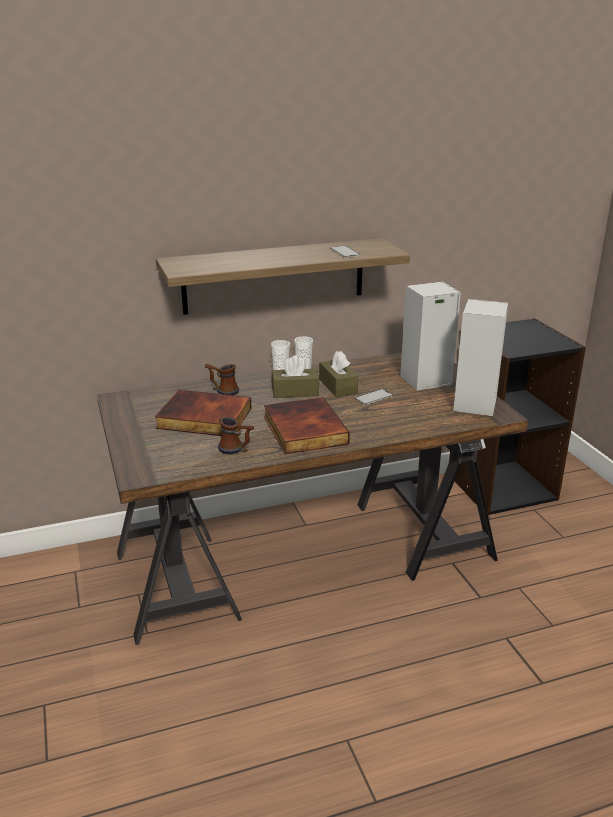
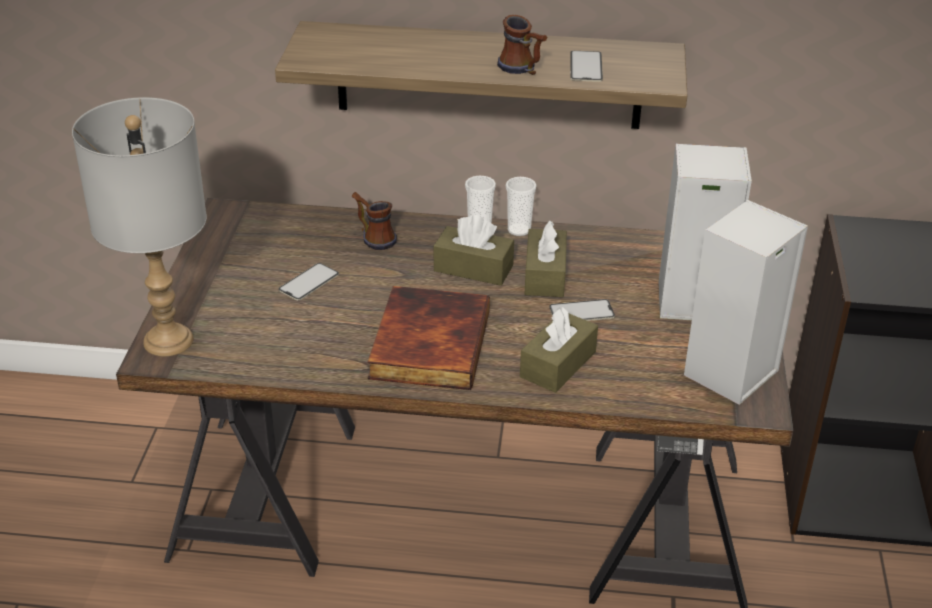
camera: 25 degrees right, 10 degrees up
(139, 467) = (167, 341): none -> grey table lamp
(203, 419) = (308, 282): book -> phone
(236, 450) = (310, 351): mug -> mug (522, 69)
(384, 422) = (558, 364): none -> brown tissue box

